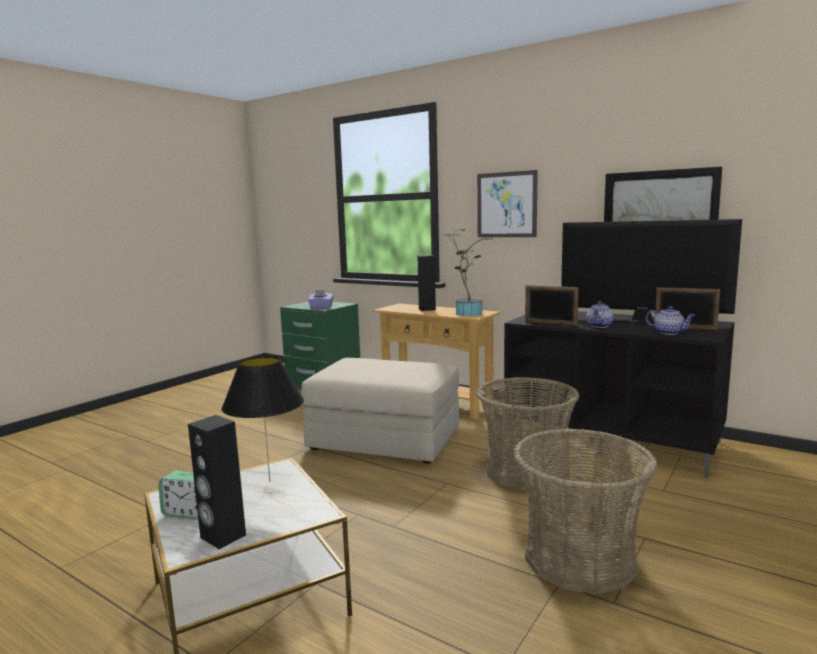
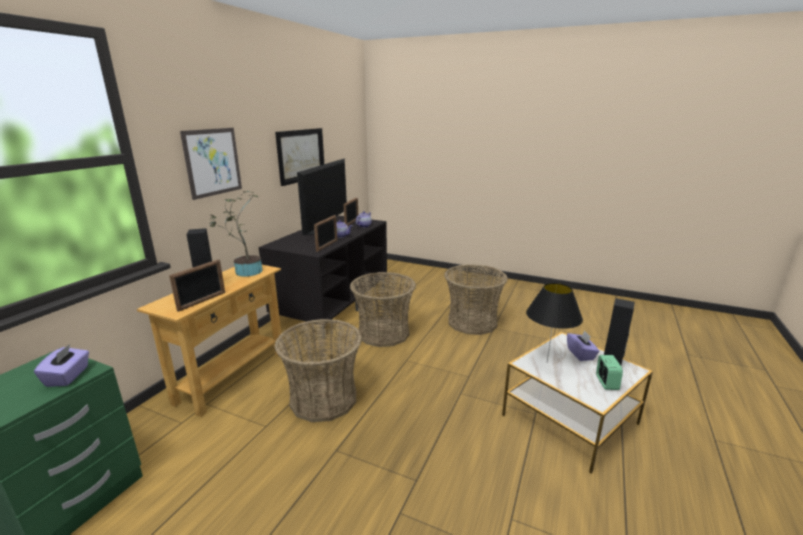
camera: 100 degrees left, 10 degrees up
(267, 514) = (580, 354): none -> purple tissue box
(385, 439) = (323, 399): beige ottoman -> basket
(402, 310) = (202, 301): none -> picture frame

